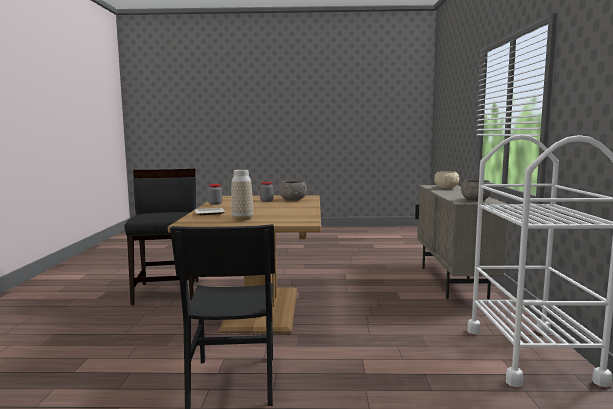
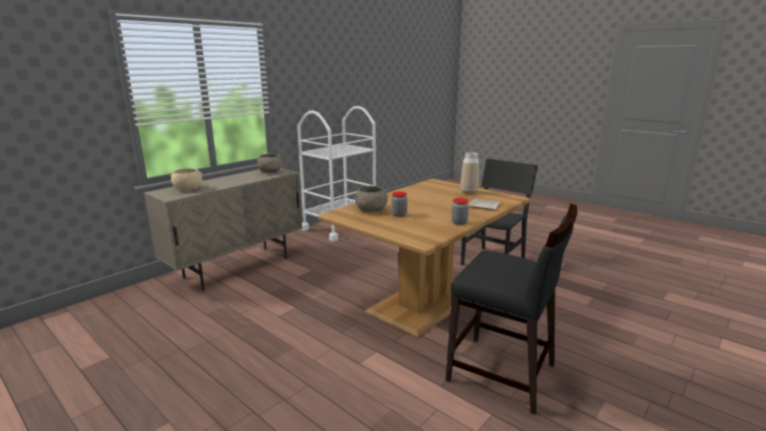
camera: 140 degrees left, 10 degrees up
(168, 291) = (502, 373): black chair -> black chair turned 90 degrees counterclockwise

